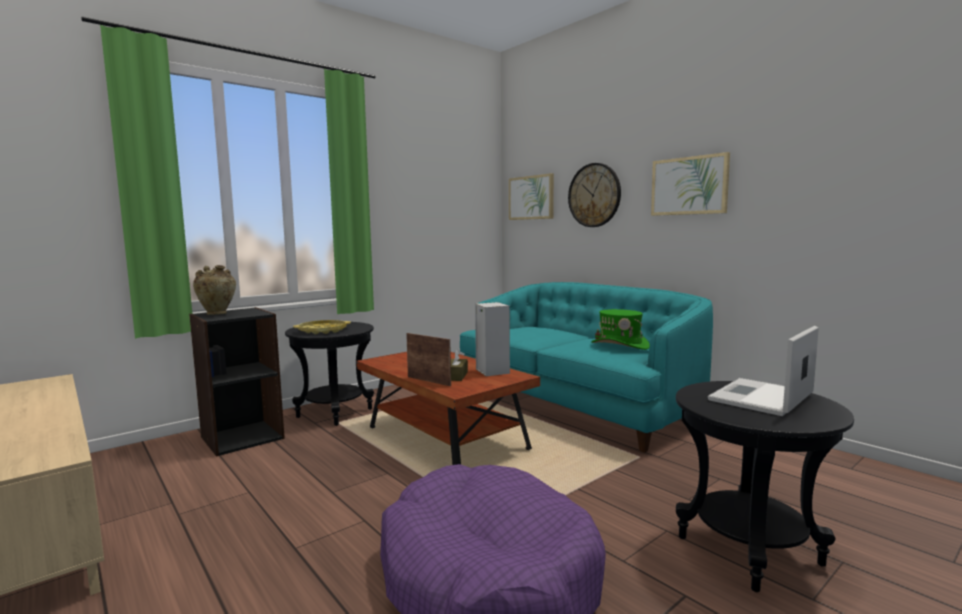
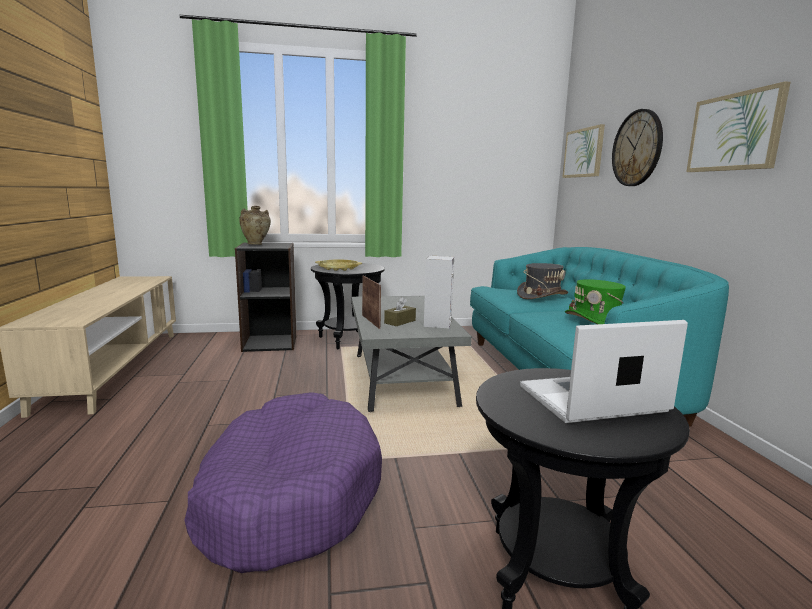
camera: 30 degrees right, 5 degrees up
(445, 439) = (402, 379): brown coffee table -> grey coffee table
(540, 331) = (541, 296): none -> grey hat

